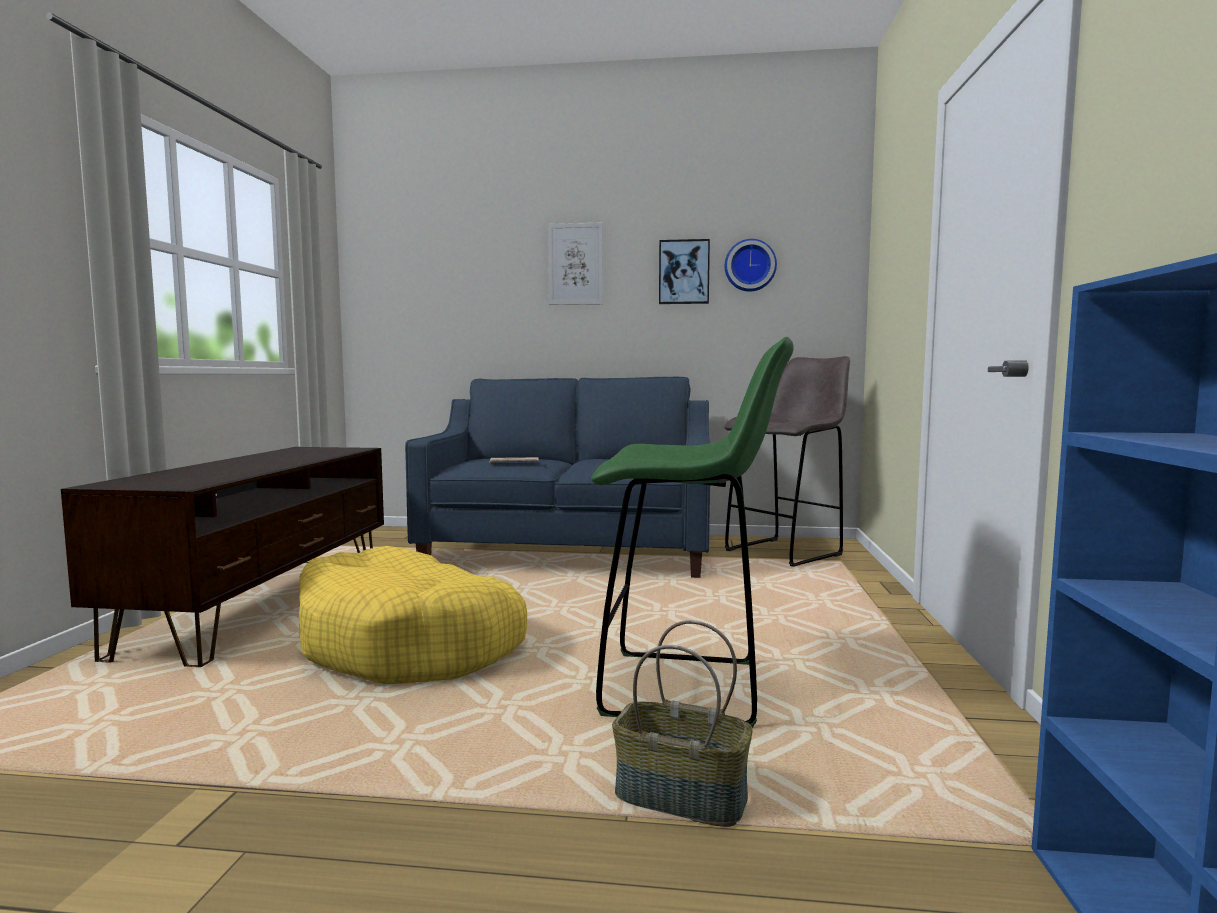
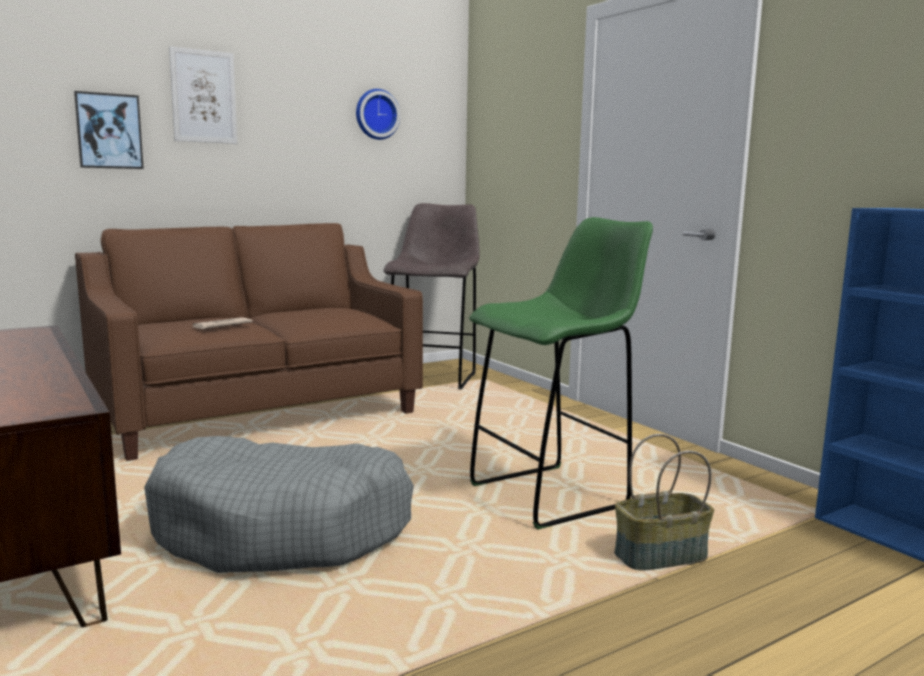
camera: 40 degrees left, 5 degrees up
(409, 644) = (283, 530): yellow dog bed -> grey dog bed
(571, 552) = (255, 411): blue sofa -> brown sofa
(684, 272) = (317, 115): picture -> picture (109, 131)

